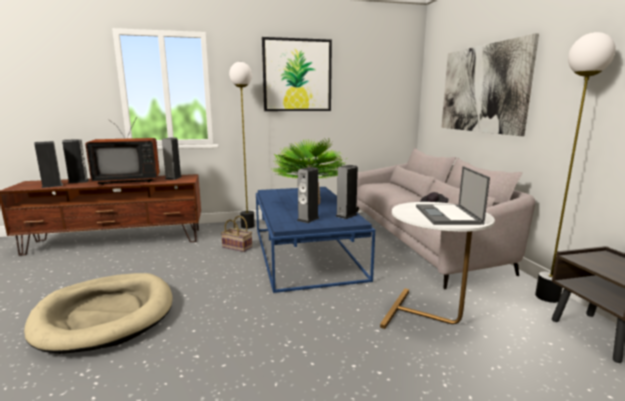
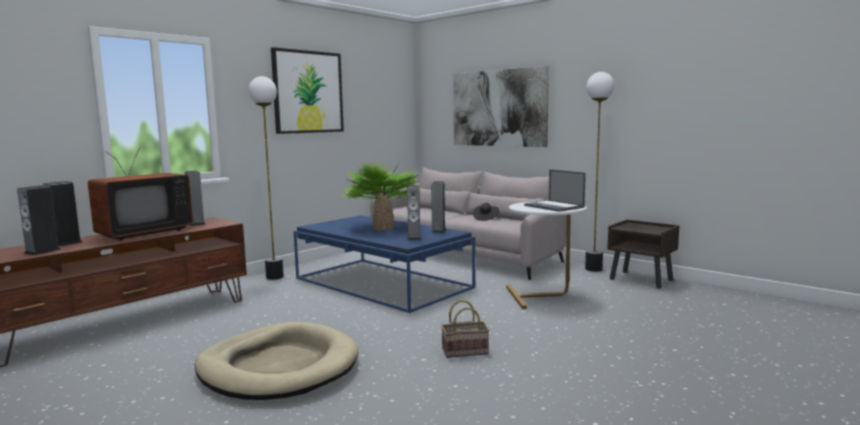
camera: 35 degrees left, 5 degrees down
(238, 247) = (303, 294): basket -> basket (466, 351)

